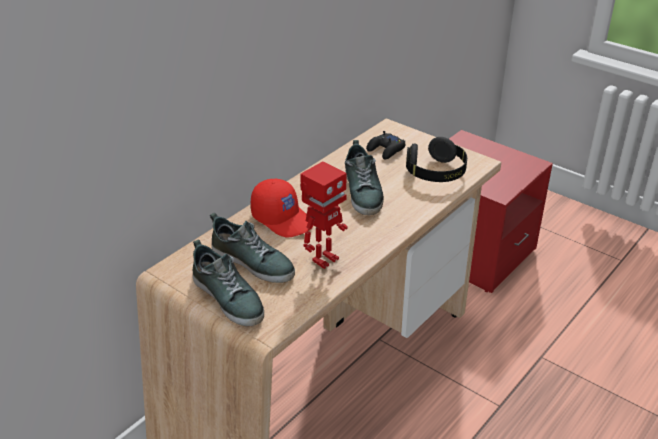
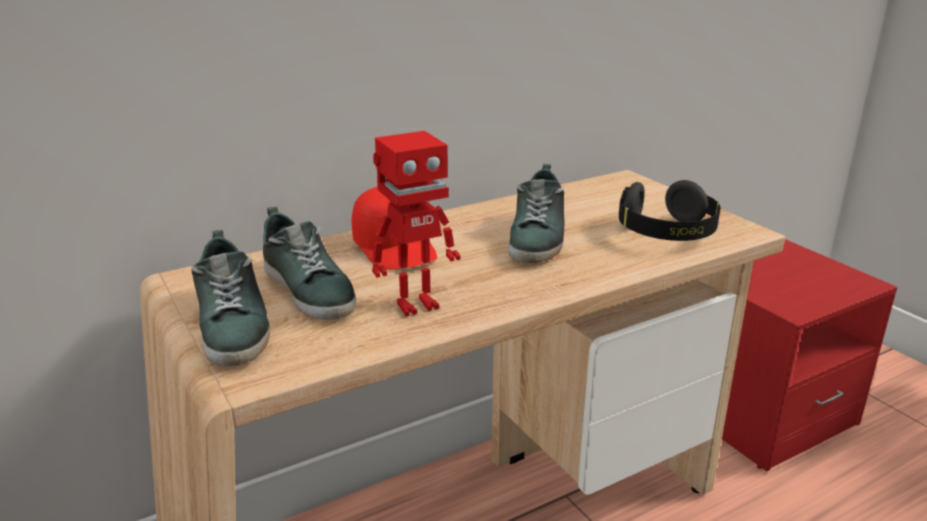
camera: 20 degrees right, 10 degrees down
(386, 150) = (605, 199): black game controller -> none

